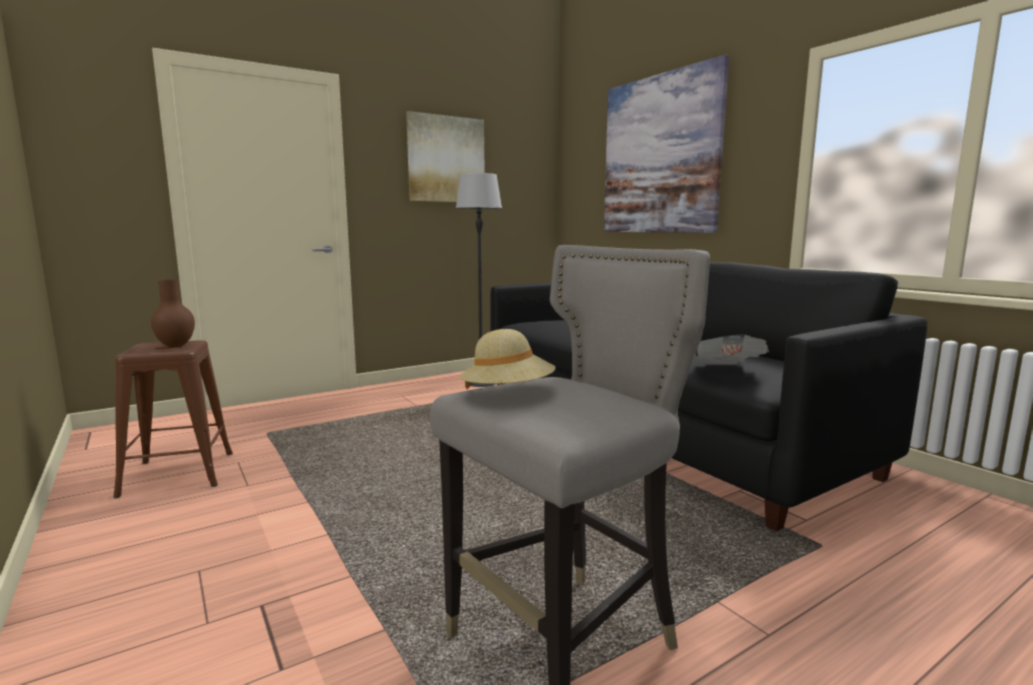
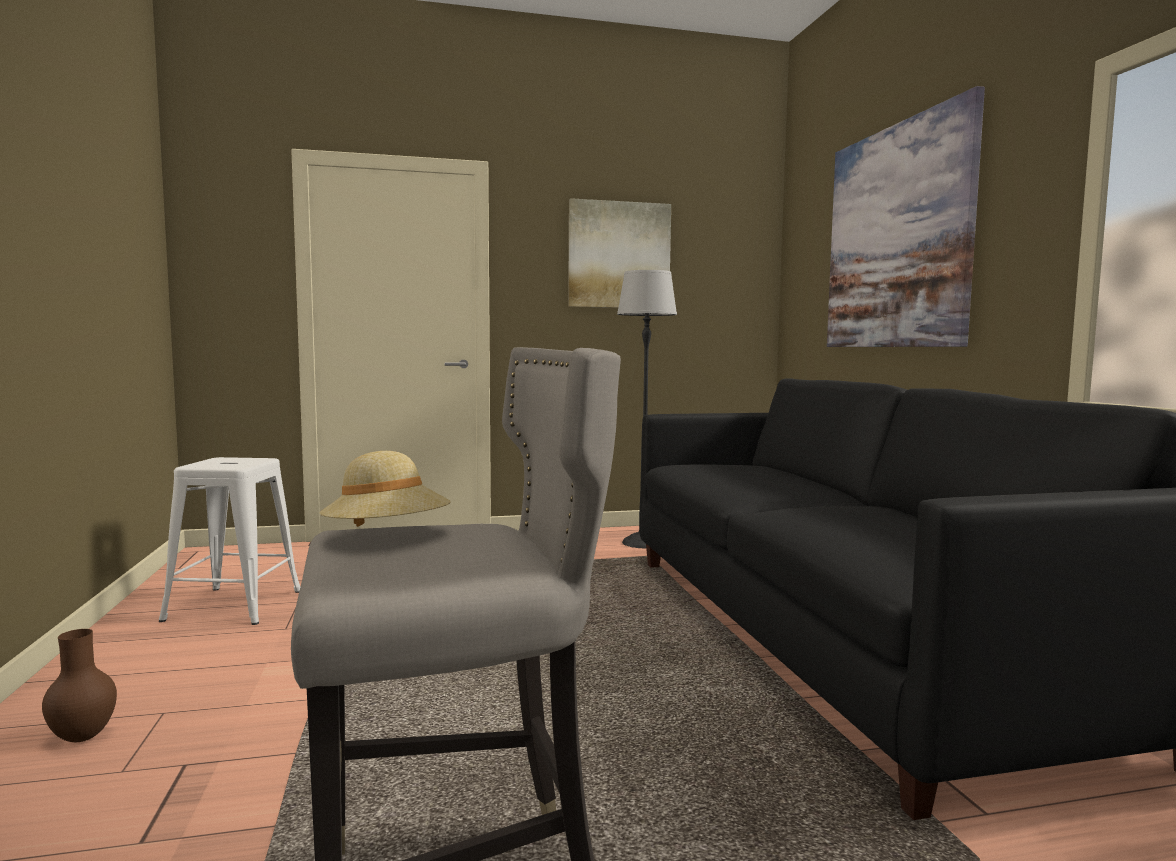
camera: 20 degrees right, 5 degrees down
(177, 346) = (241, 462): brown vase -> brown vase (84, 738)
(178, 473) = (234, 605): brown stool -> white stool
(727, 370) = (875, 549): newspaper -> none

